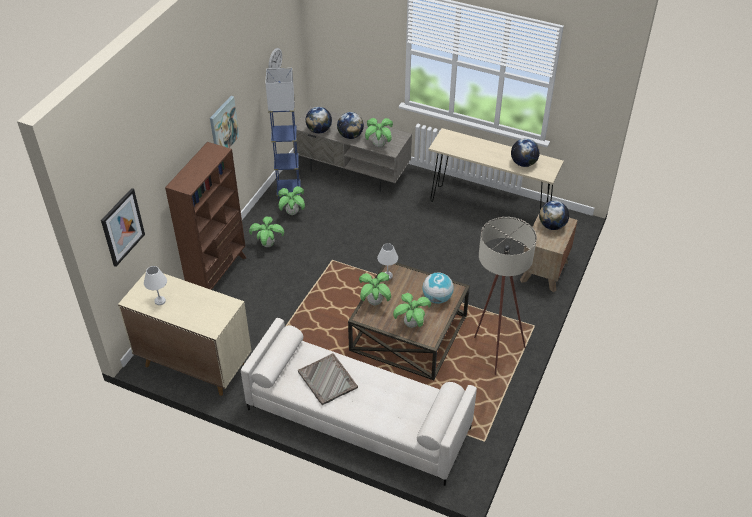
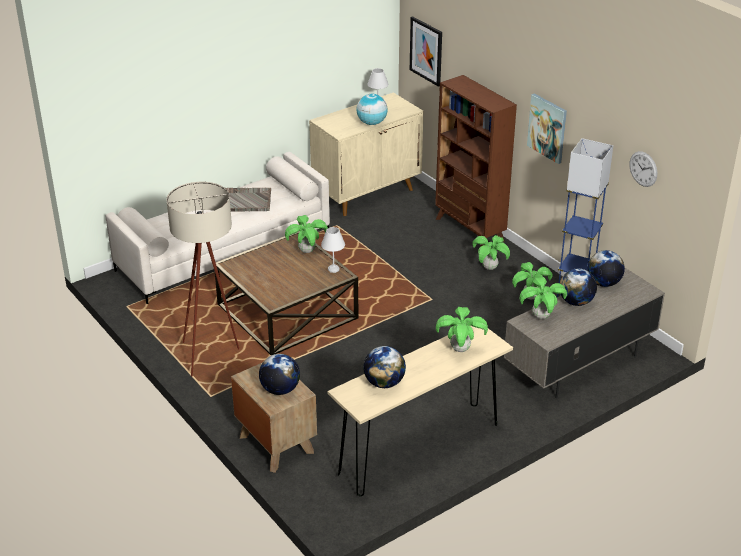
camera: 120 degrees right, 10 degrees down
(411, 324) = (258, 261): potted plant -> potted plant (460, 349)
(437, 298) = (273, 287): globe -> globe (372, 123)

